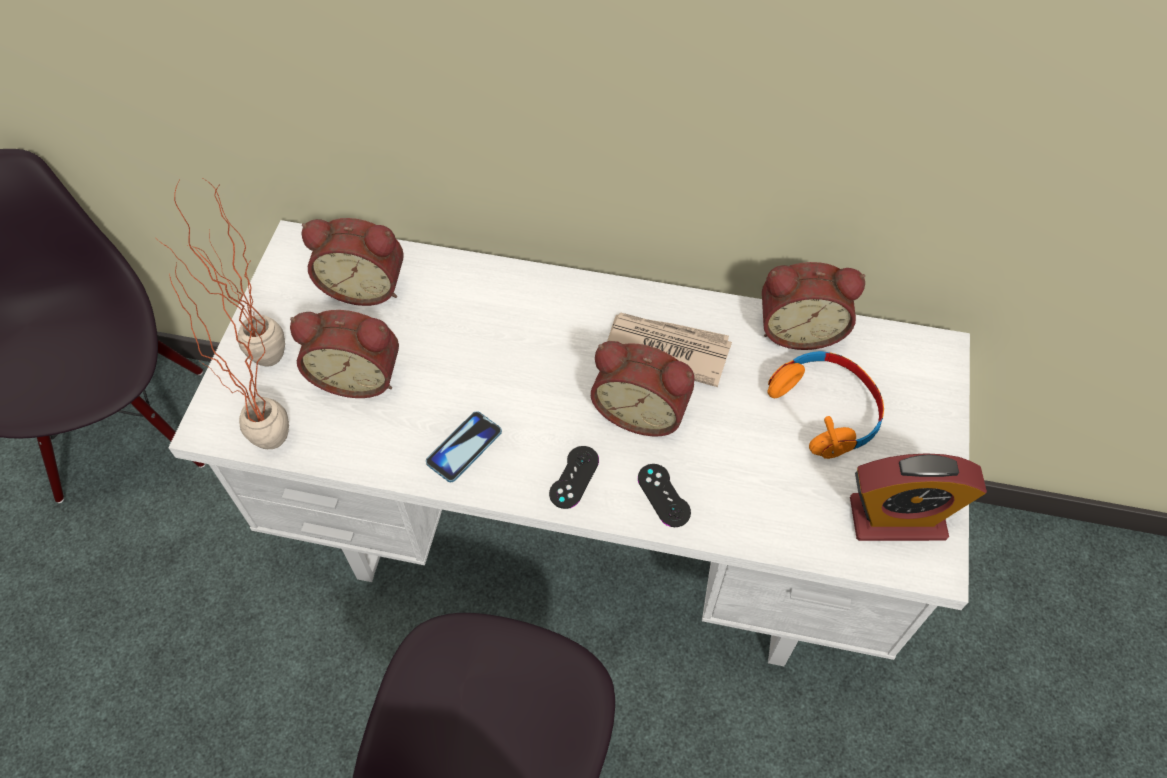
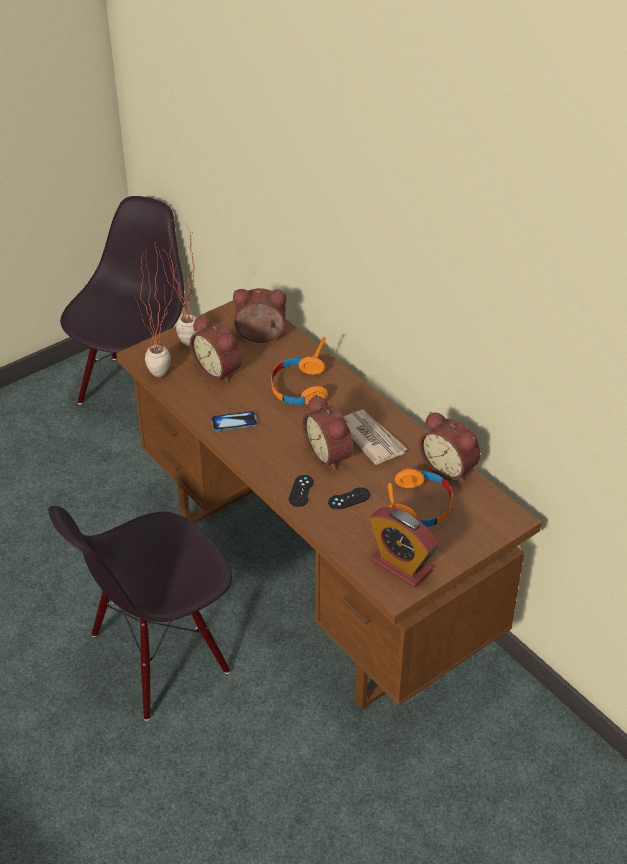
camera: 40 degrees right, 15 degrees down
(365, 285) = (260, 337): alarm clock -> alarm clock turned 135 degrees clockwise
(498, 333) = (299, 388): none -> orange headphones
(574, 477) = (269, 461): black game controller -> black game controller (349, 499)
(587, 539) = (316, 581): white desk -> brown desk

